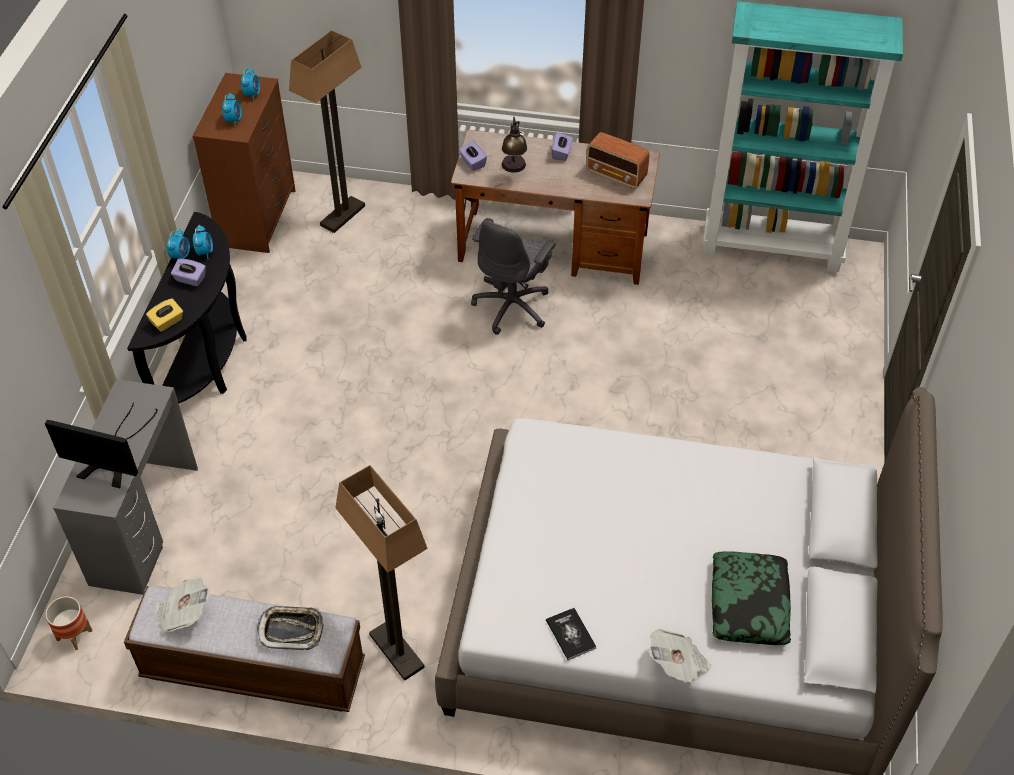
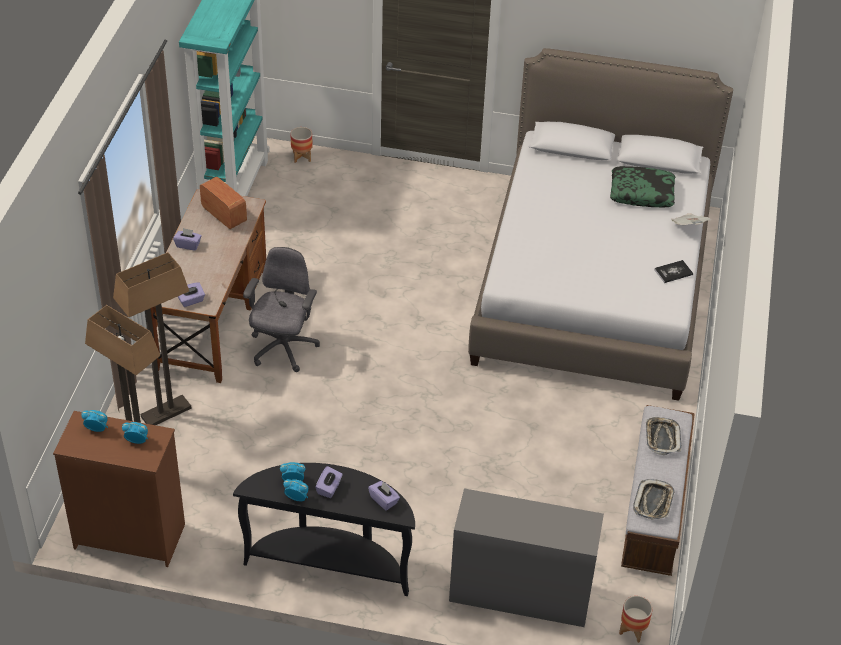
camera: 90 degrees left, 5 degrees down
(112, 460) = (545, 521): monitor -> none
(167, 322) = (384, 500): yellow tissue box -> purple tissue box
(184, 613) = (653, 502): newspaper -> tray
(397, 651) = (630, 425): floor lamp -> floor lamp (166, 412)
(513, 307) = (282, 349): grey office chair -> grey office chair turned 105 degrees counterclockwise
(514, 171) = (206, 275): table lamp -> none
(616, 175) = (224, 215): radio -> radio turned 75 degrees counterclockwise
(856, 302) = (302, 157): none -> planter

